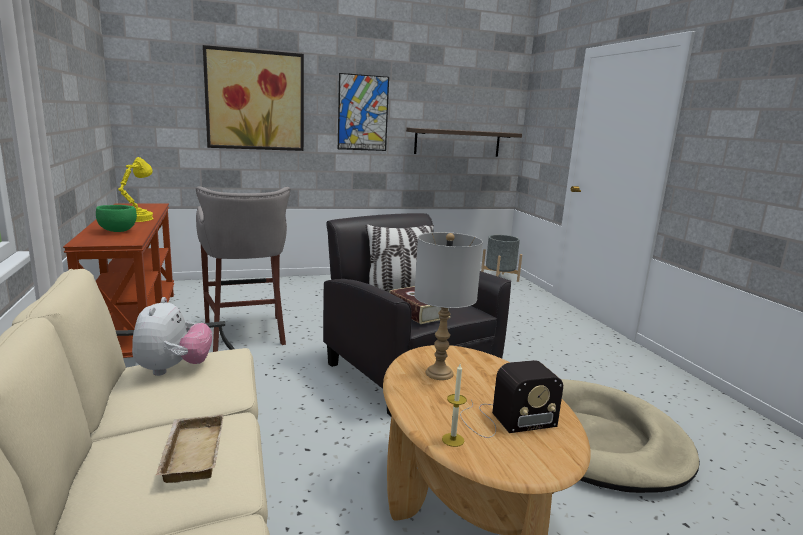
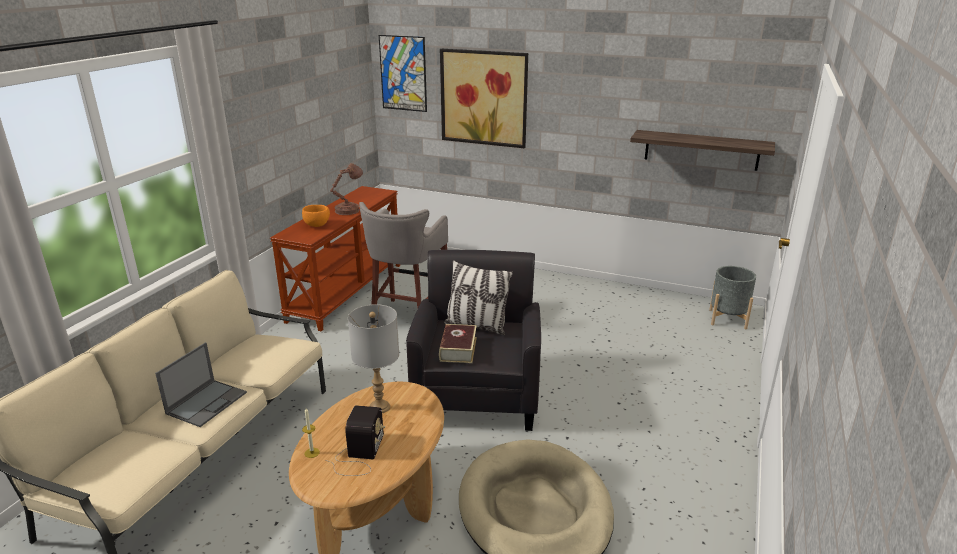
camera: 40 degrees right, 10 degrees up
(118, 231) = (317, 225): green bowl -> orange bowl
(137, 218) = (349, 210): yellow table lamp -> brown table lamp
(173, 369) = (264, 346): plush toy -> none
(190, 453) = (207, 402): beige tray -> laptop
(363, 113) = (588, 112): picture -> picture (403, 73)
(504, 420) = (359, 455): radio -> radio turned 105 degrees counterclockwise

